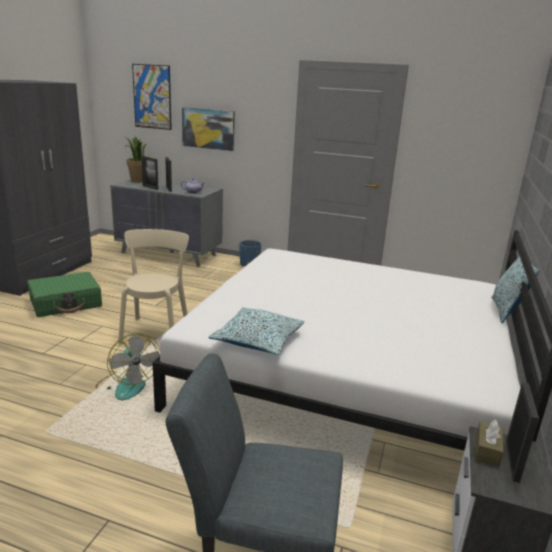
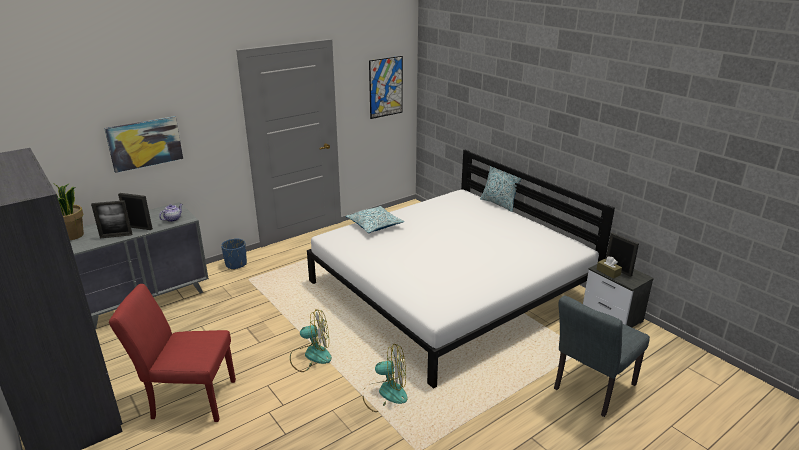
camera: 55 degrees left, 5 degrees up
(66, 303) = (187, 399): green suitcase -> red chair
(152, 97) = (52, 126): picture -> picture (386, 87)
(156, 331) = (311, 356): beige chair -> fan
(258, 340) = (473, 293): pillow -> pillow (375, 225)

